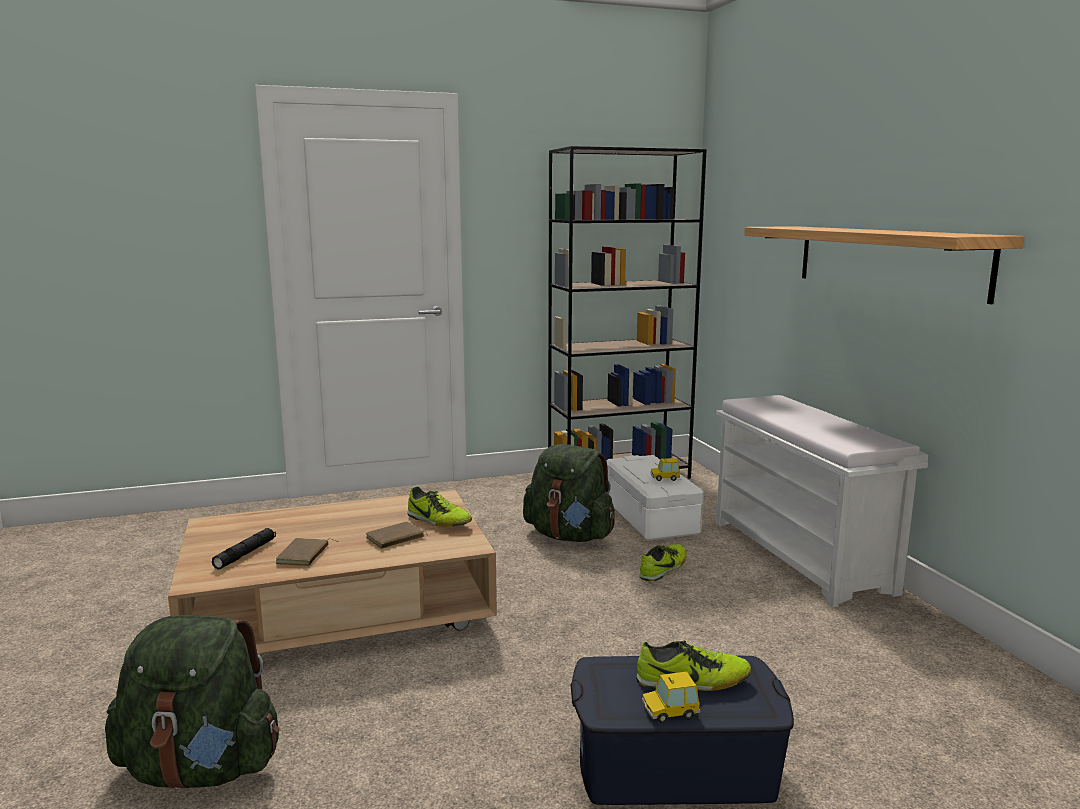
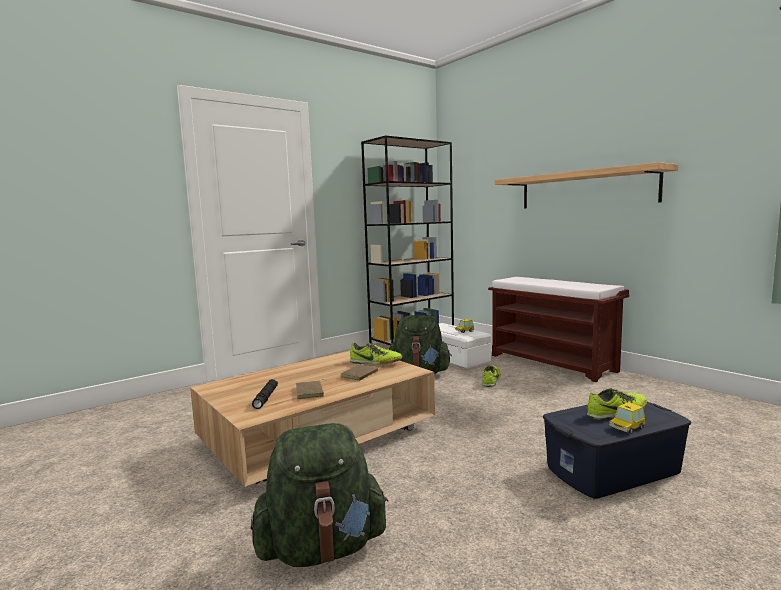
camera: 20 degrees left, 5 degrees down
(801, 556) = (553, 363): white bench -> brown bench

